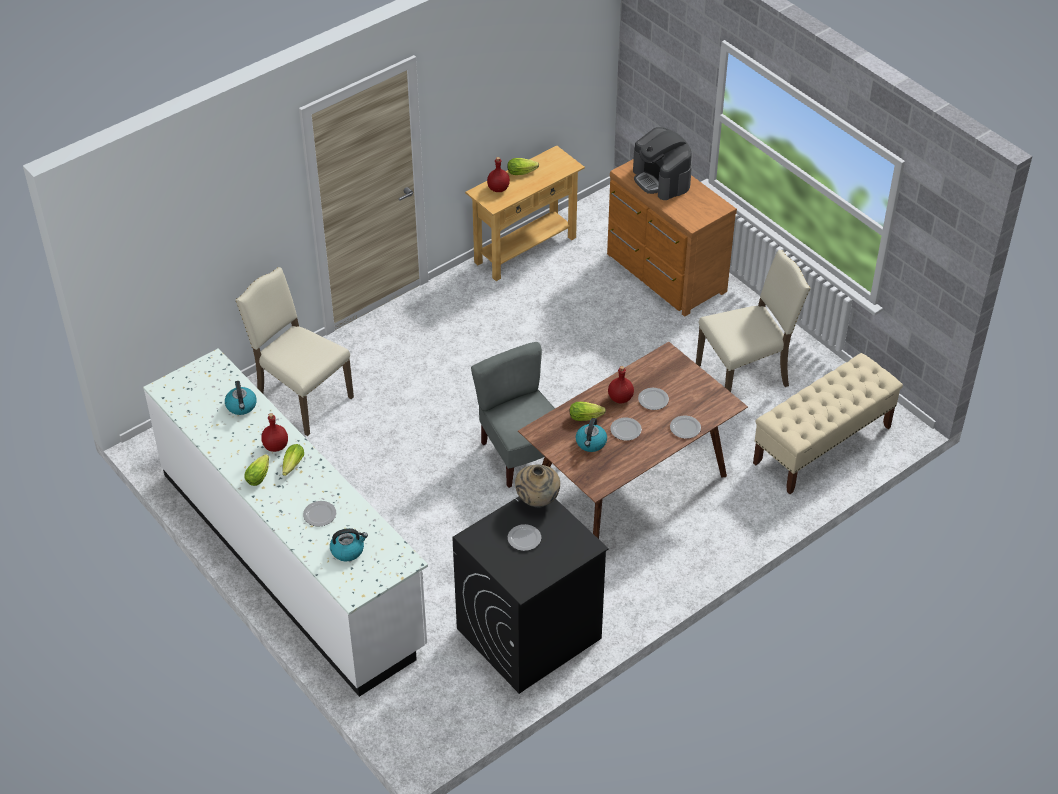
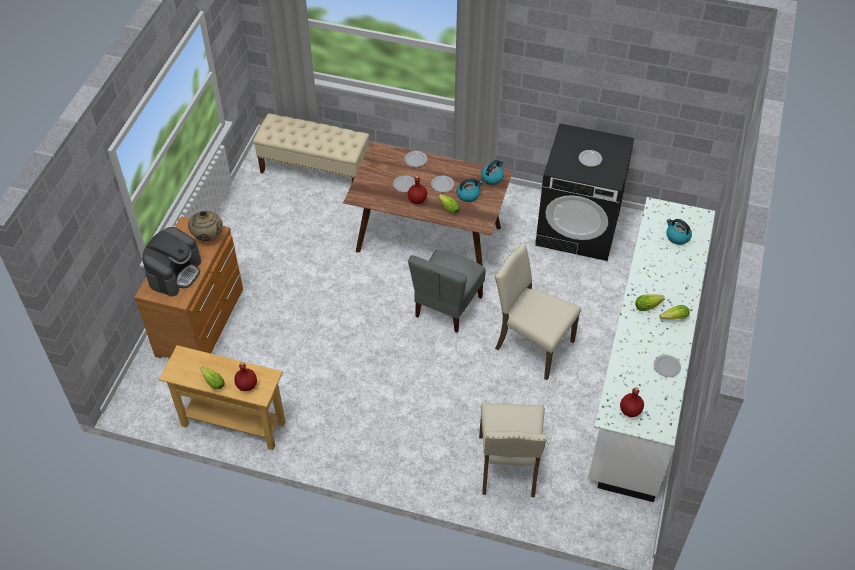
camera: 125 degrees left, 5 degrees up
(241, 406) = (630, 369): kettle -> kettle (492, 177)
(275, 446) = (643, 326): red bottle -> red bottle (630, 411)
(320, 514) = (667, 267): plate -> plate (666, 367)
(537, 501) = (557, 167): beige vase -> beige vase (208, 237)
(745, 376) = (280, 230): beige chair -> beige chair (532, 345)

